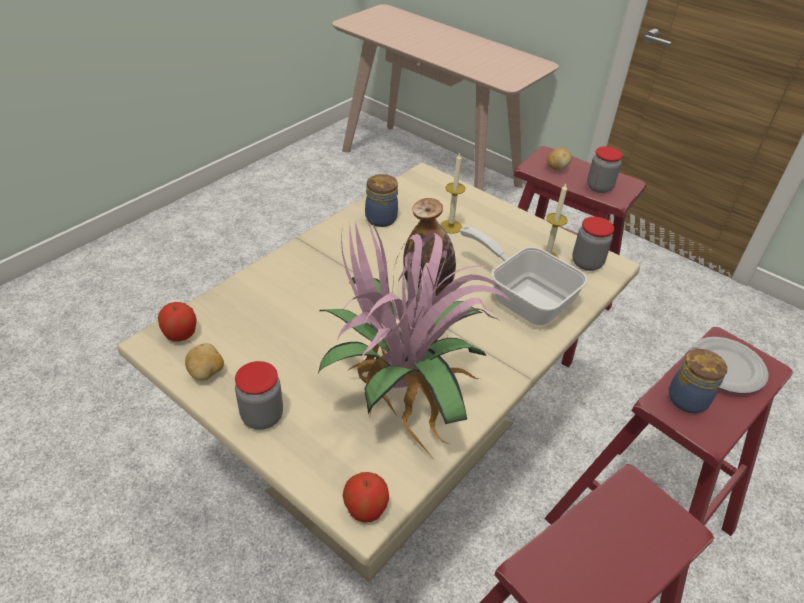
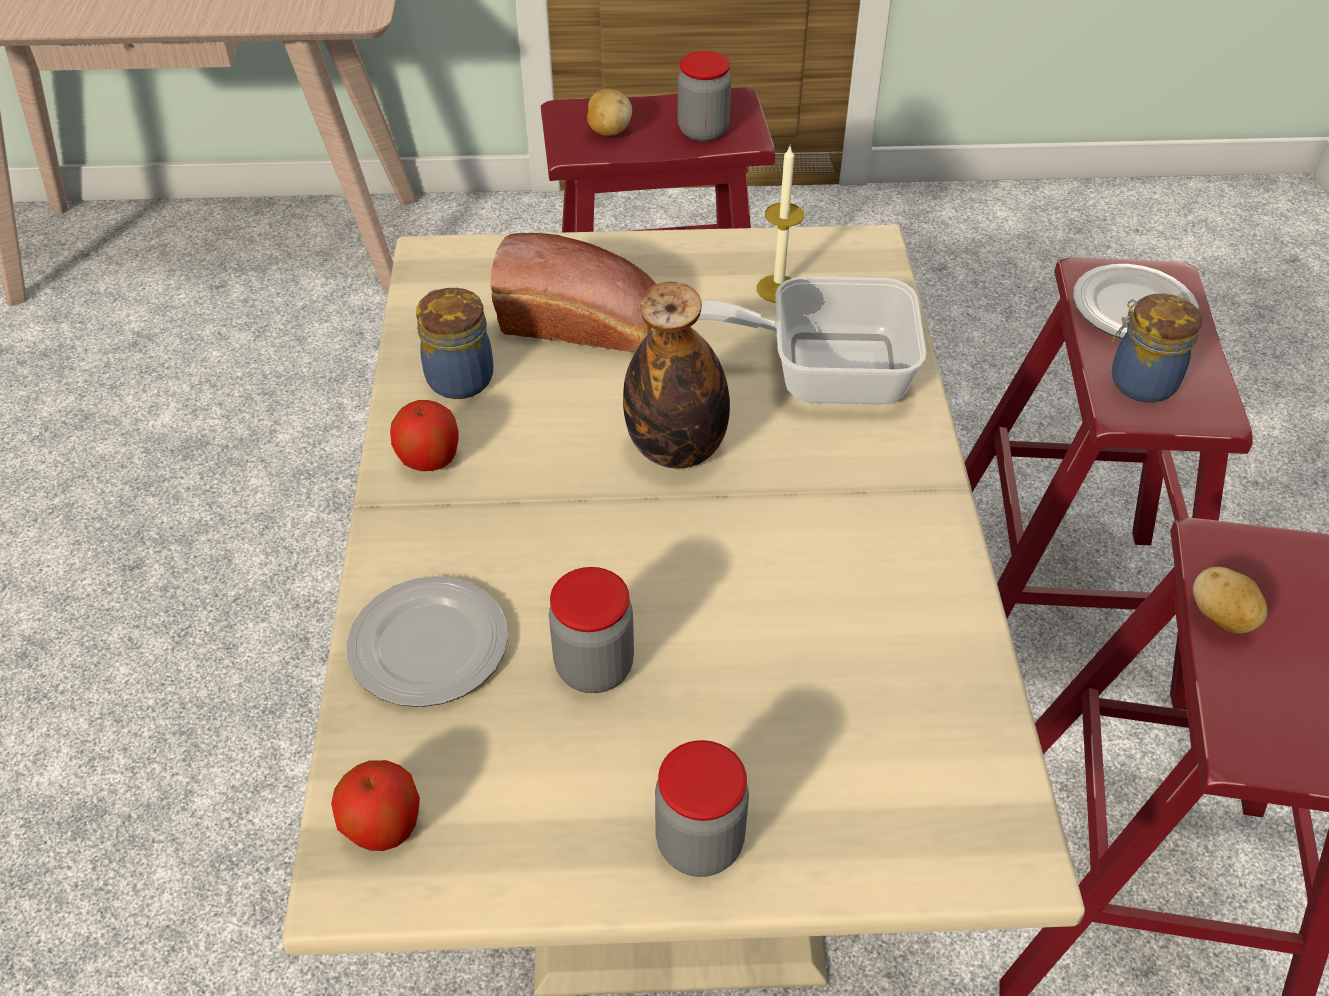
camera: 40 degrees left, 5 degrees up
(207, 373) = (520, 852): potato -> potato (1220, 618)
(261, 293) = (427, 645): none -> plate
(366, 508) = (1005, 845): apple -> apple (429, 460)
(402, 396) = (849, 644): potted plant -> none
(451, 226) = (586, 324): candle -> bread
(587, 263) = (836, 263): jar -> jar (594, 667)

